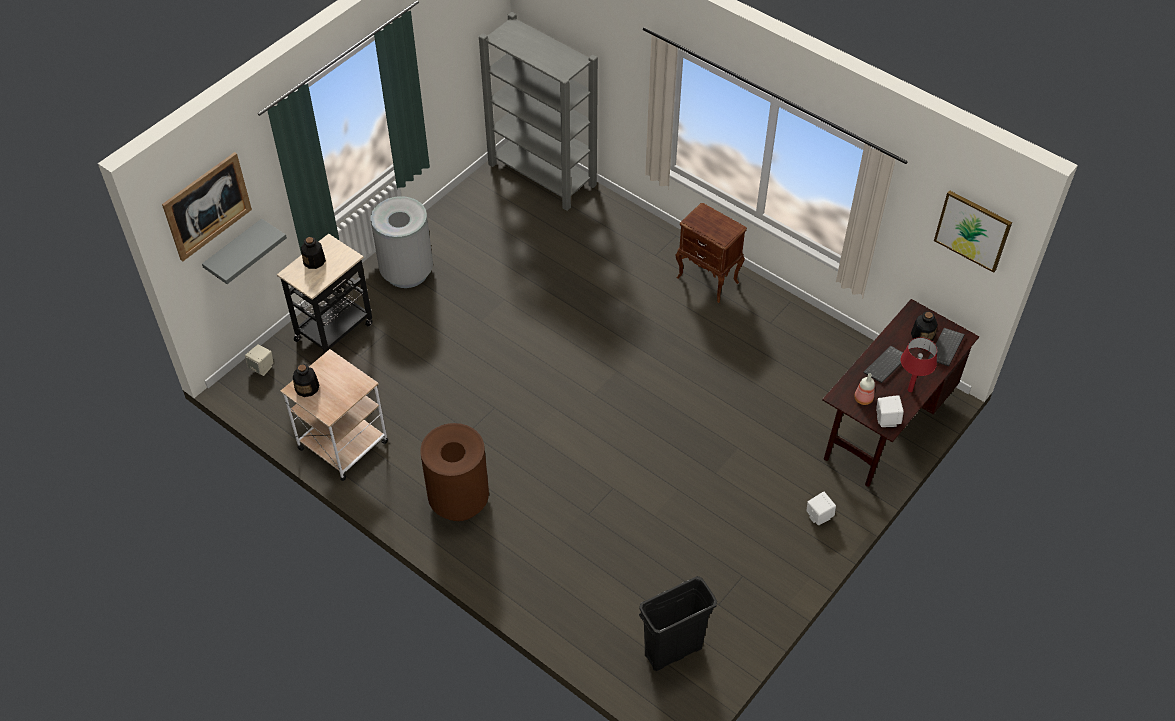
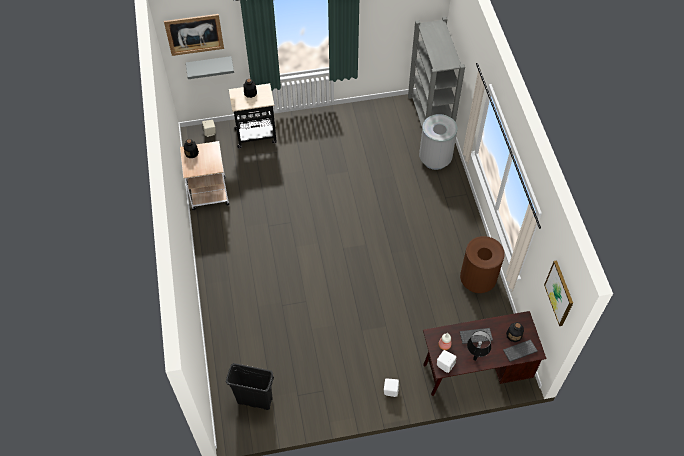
camera: 40 degrees right, 5 degrees up
(407, 272) = (316, 127): grey trash can -> grey trash can (435, 159)
(459, 501) = (232, 256): brown trash can -> brown trash can (477, 280)
(708, 280) = (459, 229): brown nightstand -> none
(909, 390) = (474, 359): red table lamp -> black table lamp

